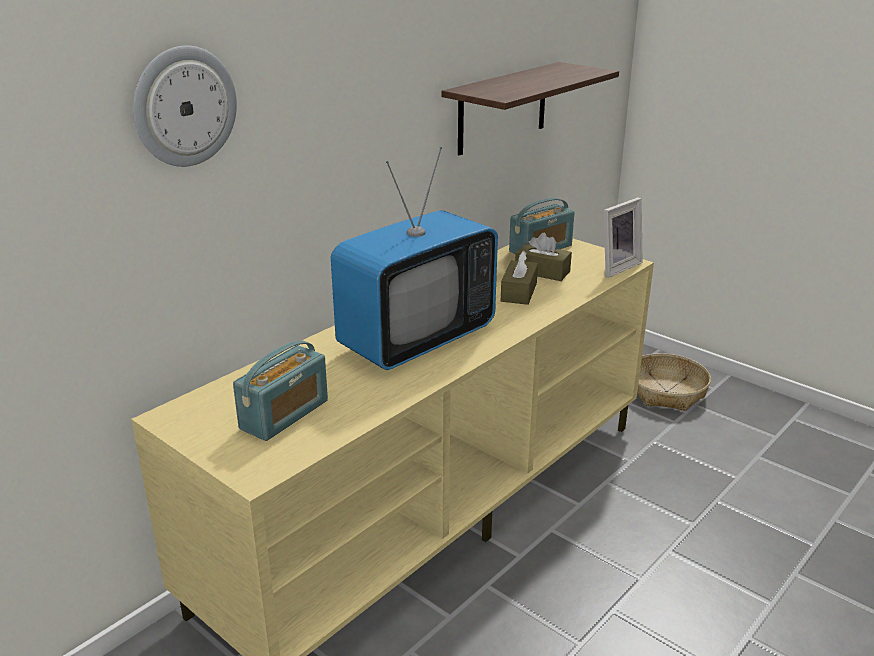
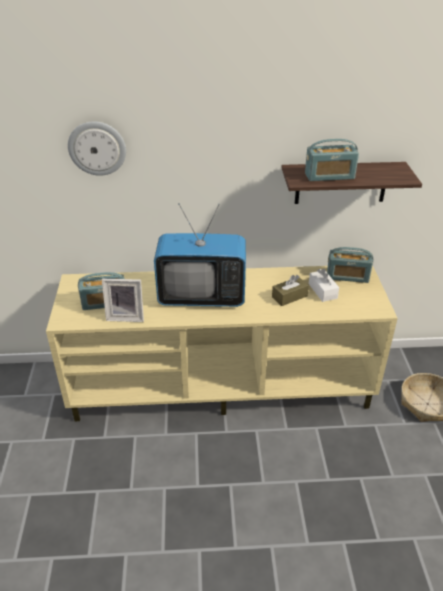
camera: 45 degrees right, 10 degrees up
(521, 85) = (329, 176): none -> radio
(542, 272) = (322, 291): brown tissue box -> white tissue box
(615, 267) = (368, 309): picture frame -> picture frame (126, 316)

